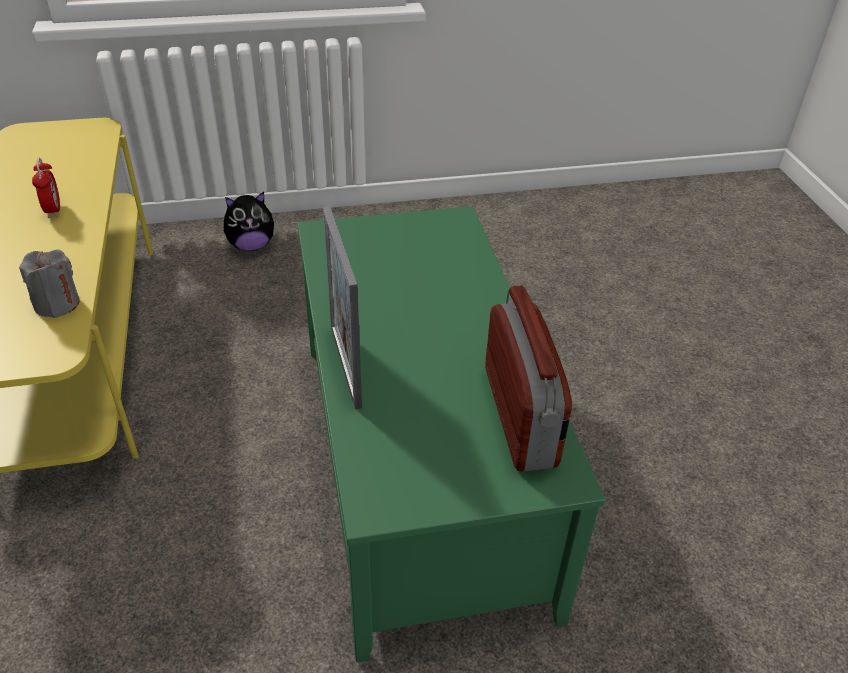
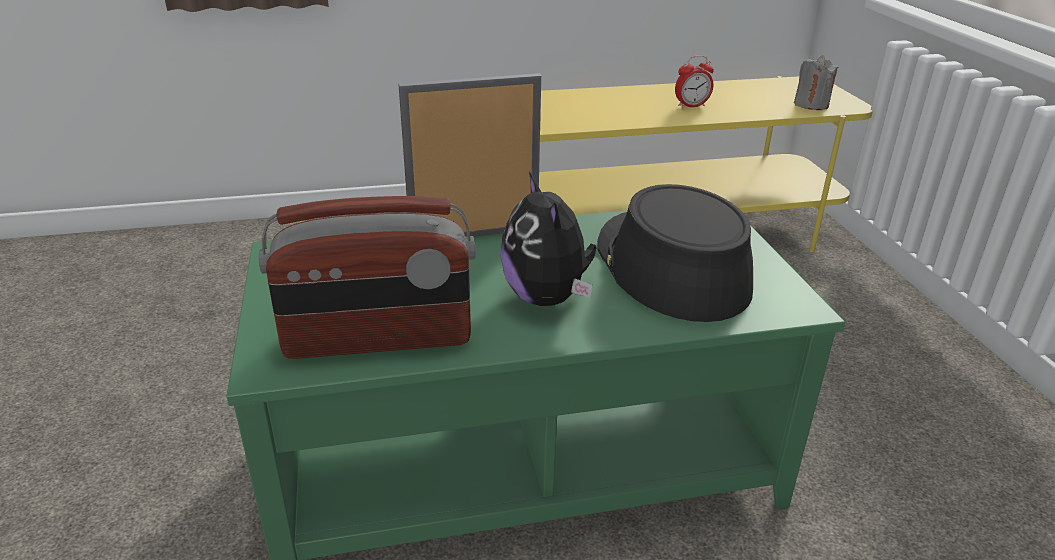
camera: 90 degrees right, 10 degrees down
(57, 304) = (558, 121): grey candle -> grey candle (811, 105)
(251, 245) = (871, 310): plush toy -> plush toy (547, 298)
(406, 262) = (670, 267): none -> black hat

